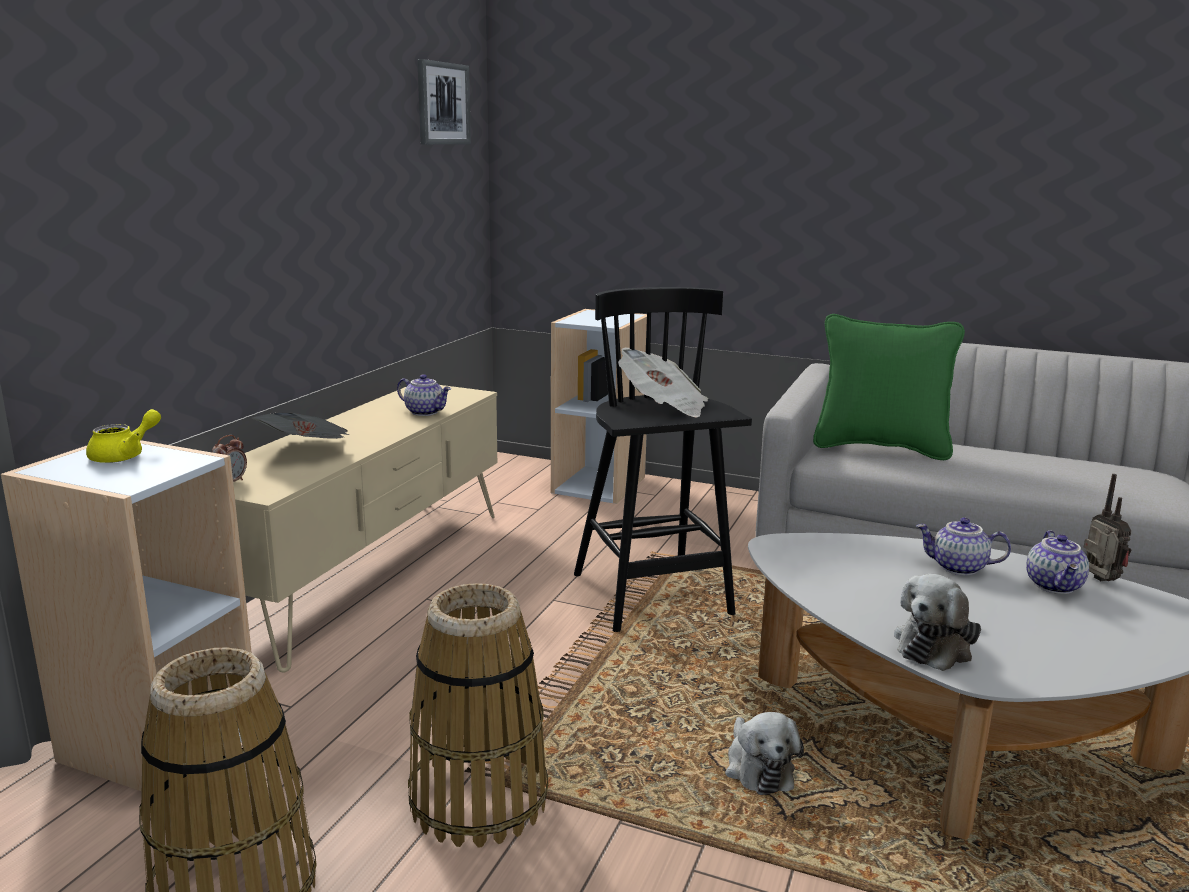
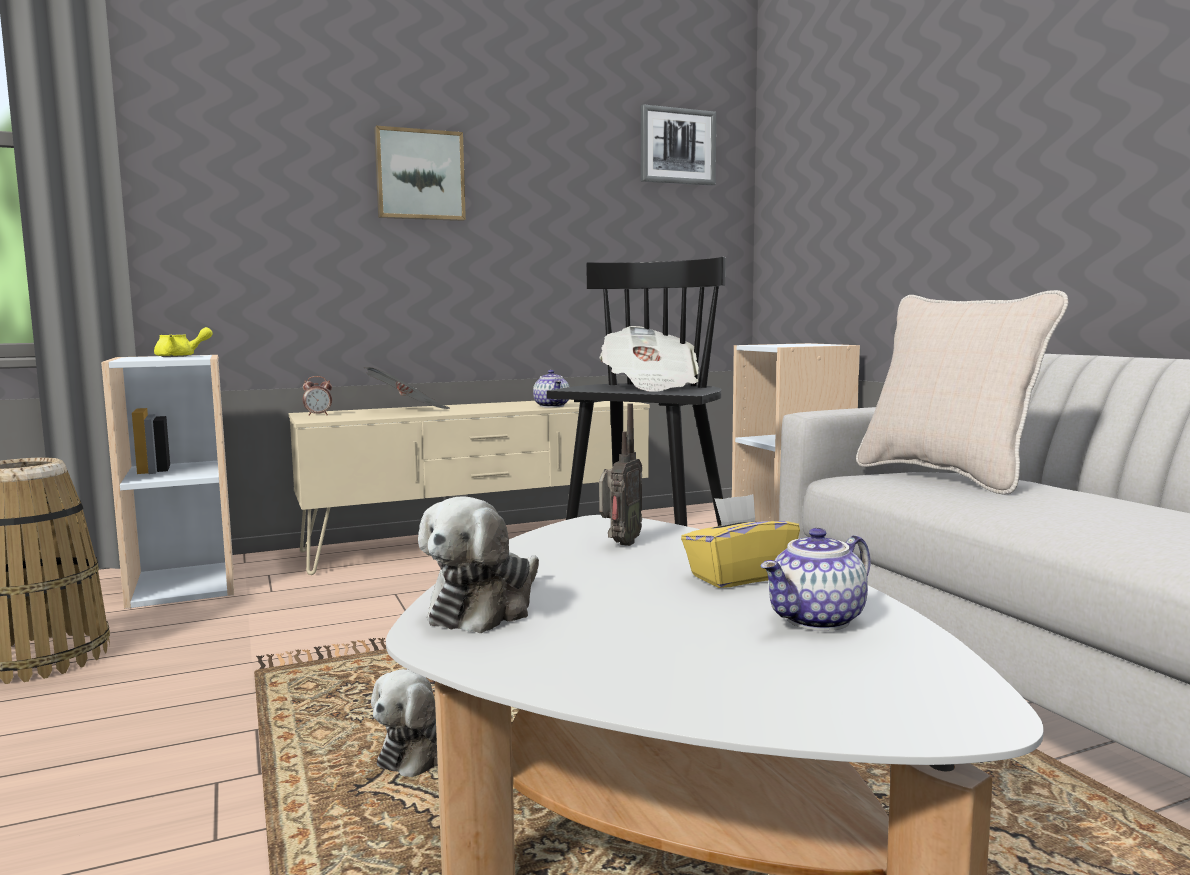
camera: 45 degrees right, 10 degrees down
(252, 154) = (419, 175): none -> picture
(479, 798) = (227, 674): basket -> none
(880, 447) = (947, 476): green pillow -> beige pillow
(935, 645) = (485, 608): plush toy -> plush toy turned 60 degrees counterclockwise
(957, 568) = (738, 576): teapot -> yellow tissue box
(1098, 581) = (910, 636): radio -> radio (619, 544)

